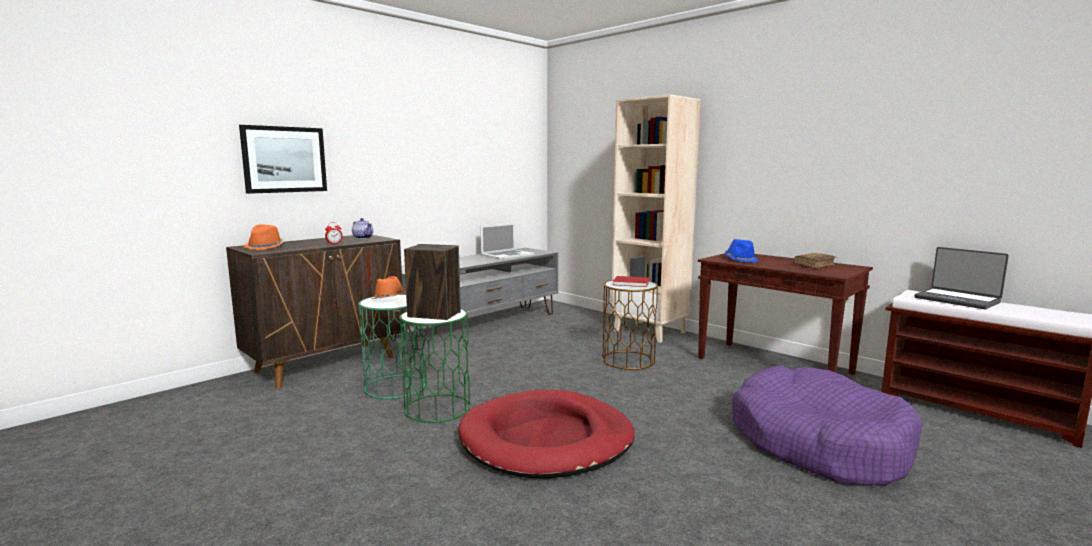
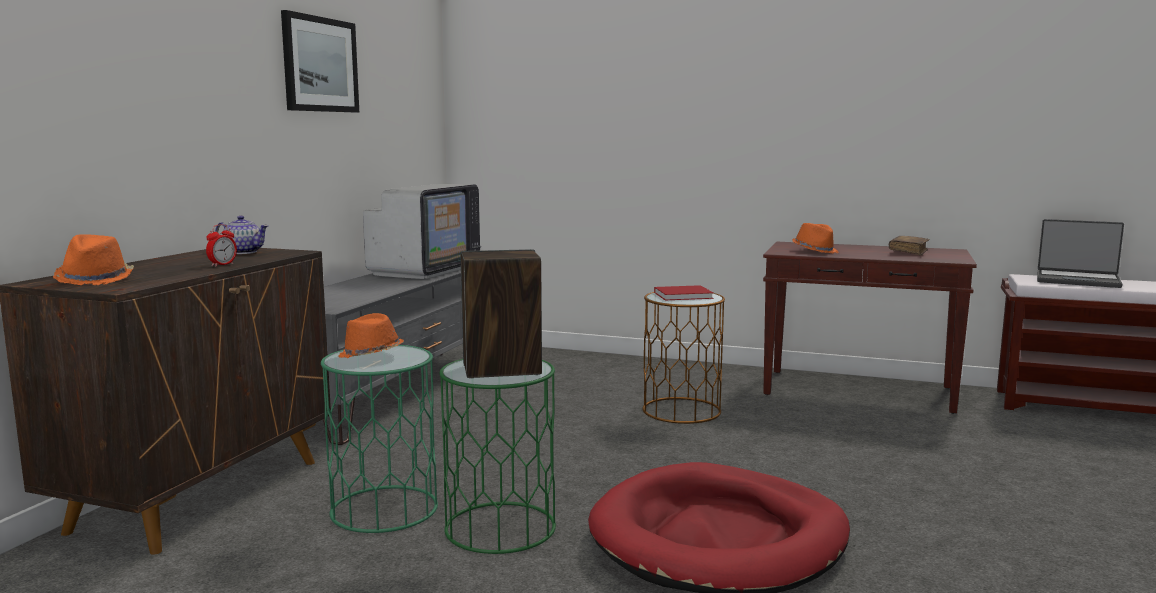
camera: 25 degrees left, 0 degrees up
(284, 159) = (90, 105): picture -> picture (320, 64)
(507, 255) = (425, 270): laptop -> television
(650, 331) = (659, 368): beige bookcase -> none
(741, 260) = (814, 251): blue hat -> orange hat
(818, 443) = (1014, 473): purple dog bed -> none

